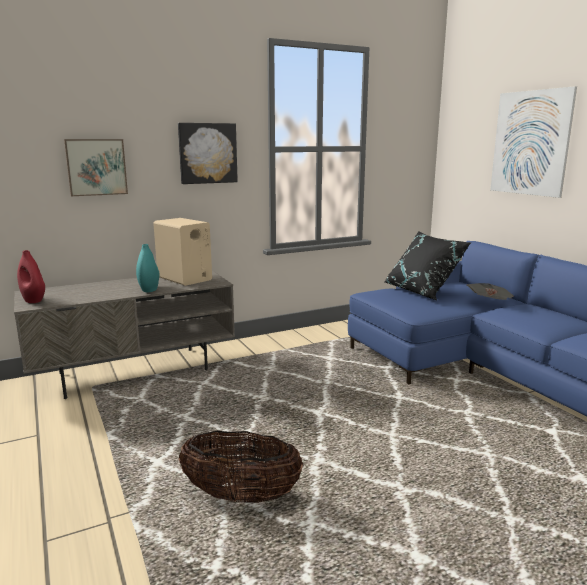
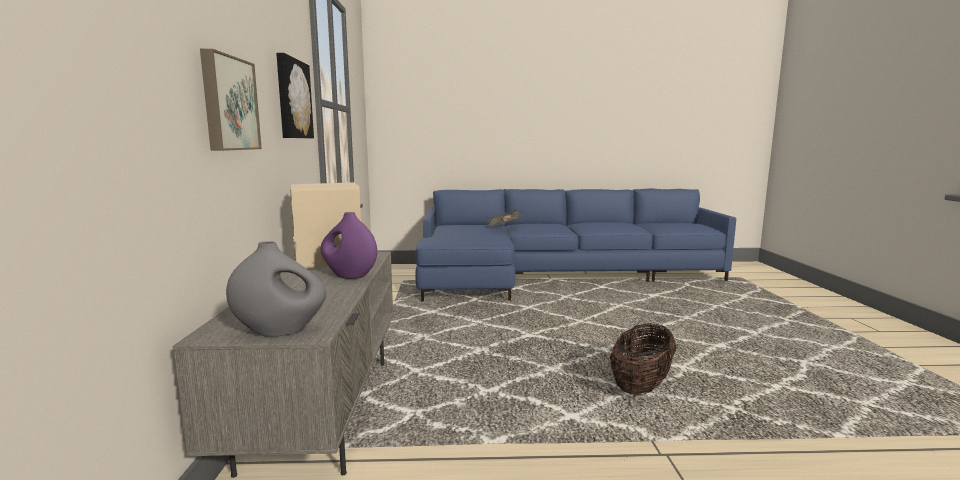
camera: 65 degrees left, 5 degrees down
(34, 300) = (280, 331): red vase -> grey vase
(149, 289) = (349, 276): turquoise vase -> purple vase
(422, 292) = (454, 233): black pillow -> none
(530, 143) = (470, 110): picture -> none

